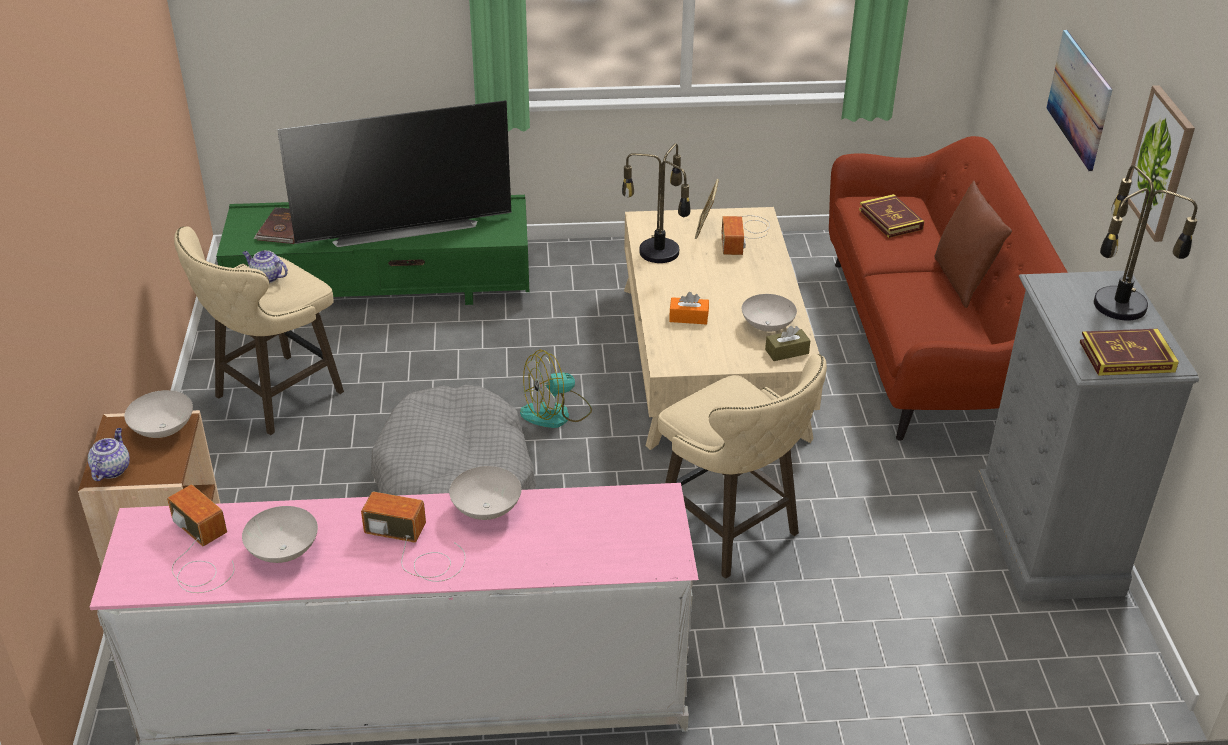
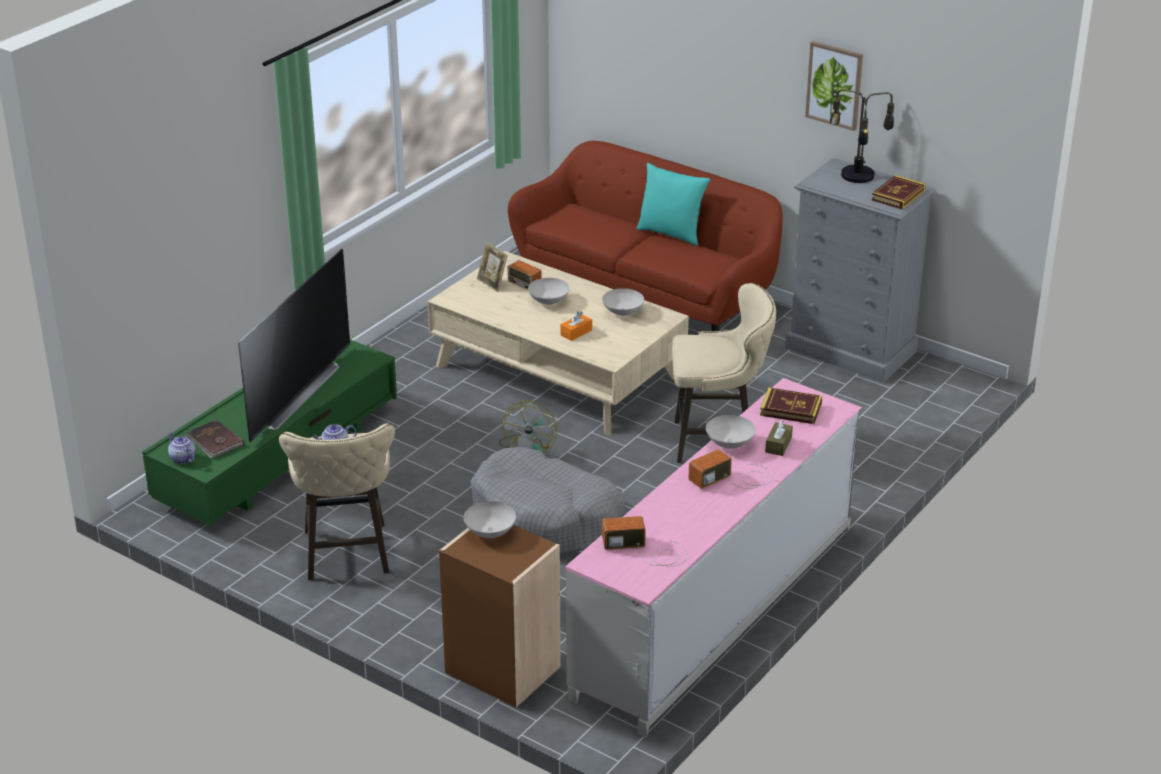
camera: 50 degrees left, 5 degrees down
(111, 469) = (507, 564): teapot -> teapot (182, 458)
(283, 550) = (681, 521): white bowl -> white bowl (548, 301)
(660, 251) = (492, 310): table lamp -> none
(787, 351) = (655, 318): brown tissue box -> brown tissue box (778, 445)
(890, 219) = (581, 222): book -> book (790, 409)
(962, 281) = (671, 233): brown pillow -> turquoise pillow
(1079, 99) = (715, 76): picture -> none

